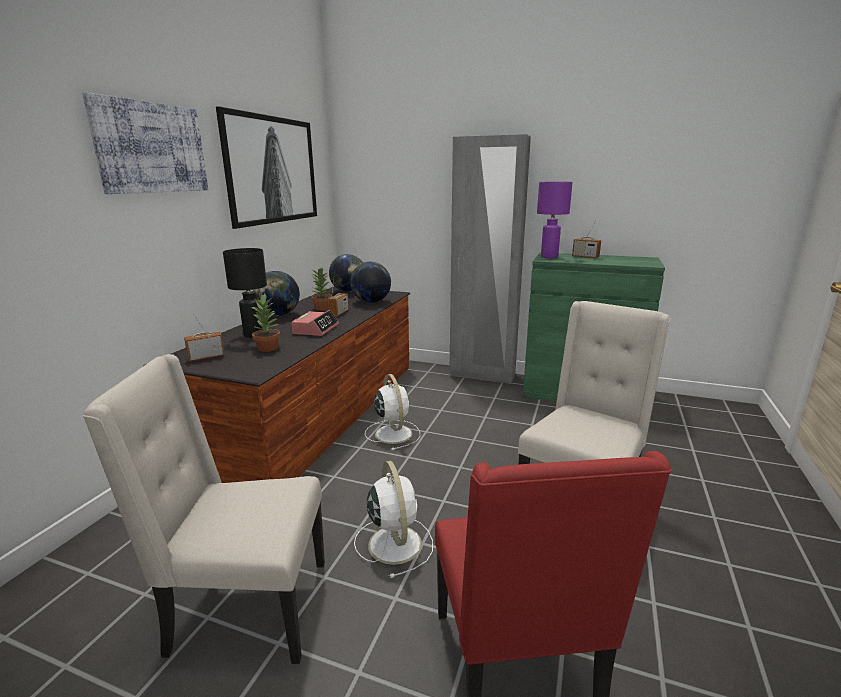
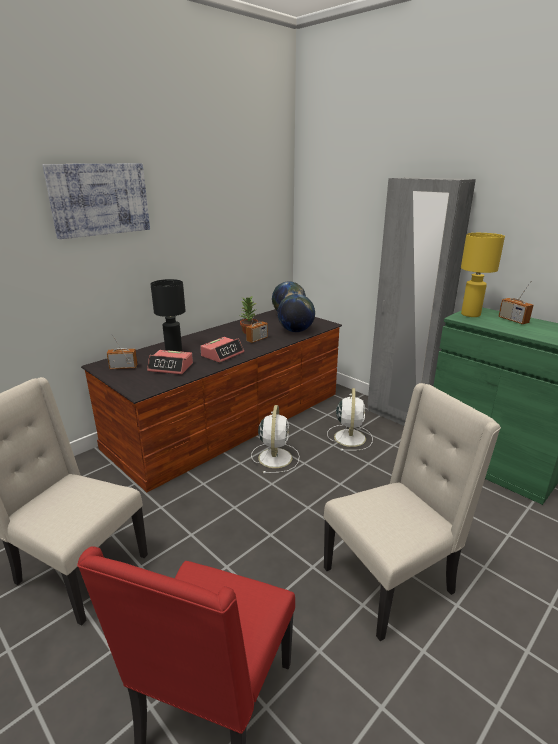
camera: 25 degrees right, 5 degrees up
(268, 348) = (171, 367): potted plant -> alarm clock
(271, 170) = (220, 206): picture -> none
(278, 315) = (209, 333): globe -> none
(394, 542) = (206, 557): white fan -> white fan (350, 437)
(549, 257) = (470, 314): purple table lamp -> yellow table lamp

